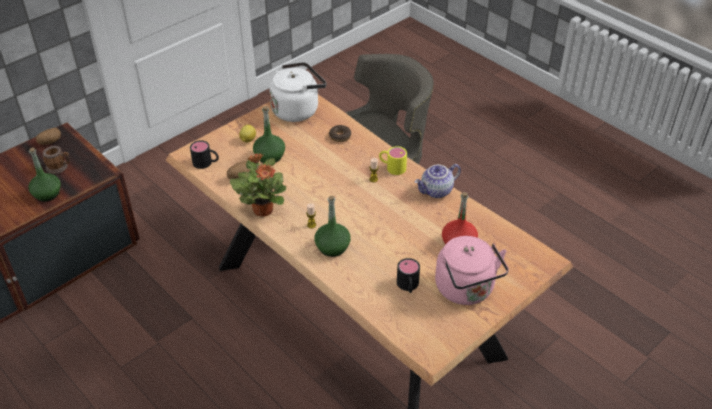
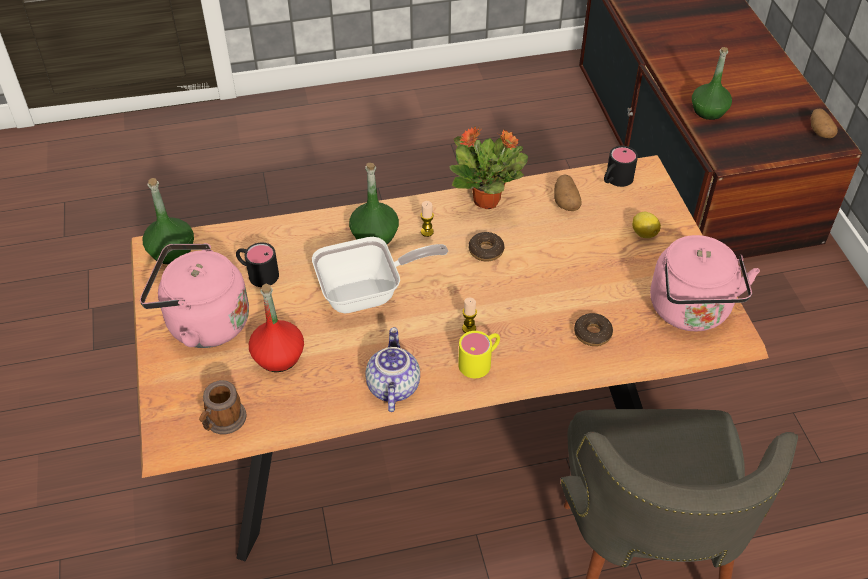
camera: 120 degrees right, 5 degrees up
(59, 167) = (758, 129): mug -> mug (223, 421)
(270, 156) = (592, 242): green bottle -> green bottle (171, 251)
(297, 110) = (691, 312): white kettle -> pink kettle
(308, 194) = (486, 251): none -> donut
(382, 228) = (368, 293): none -> frying pan

